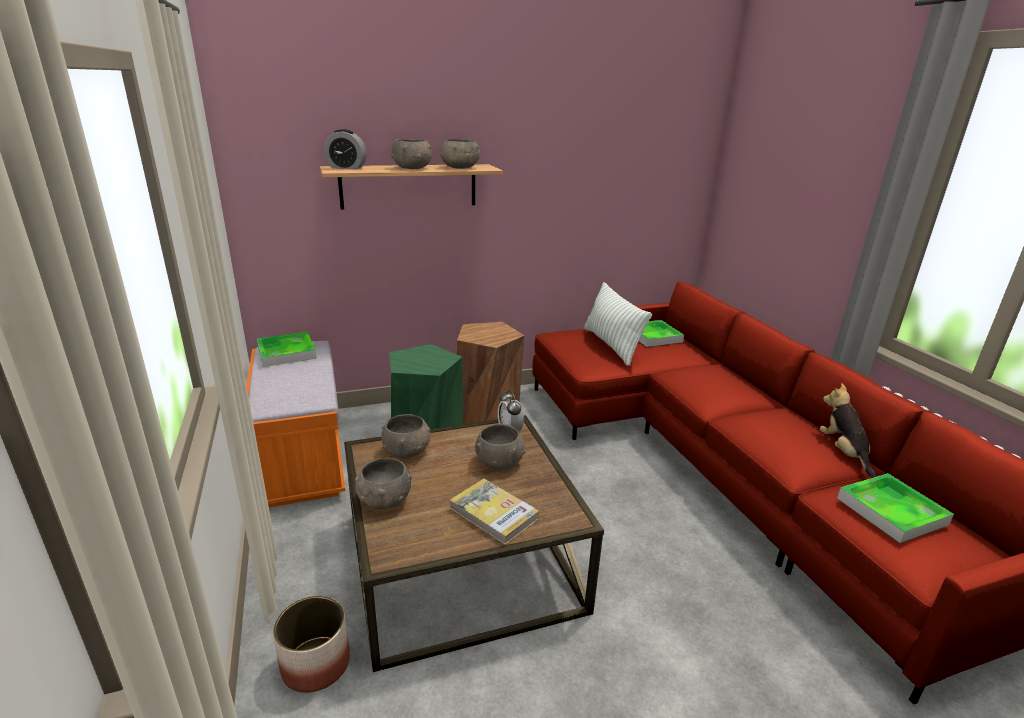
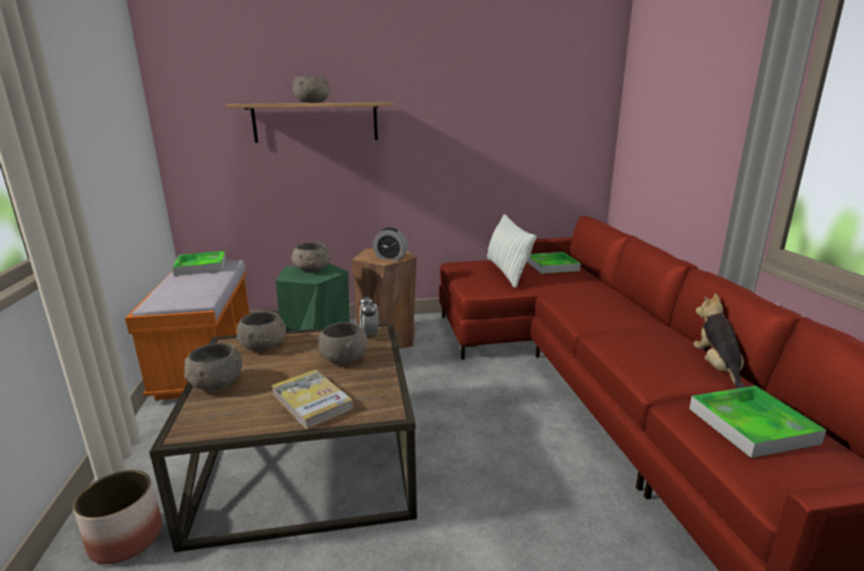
camera: 10 degrees right, 5 degrees down
(346, 168) = (254, 103): alarm clock -> alarm clock (390, 257)
(460, 168) = (356, 102): grey bowl -> grey bowl (312, 270)

